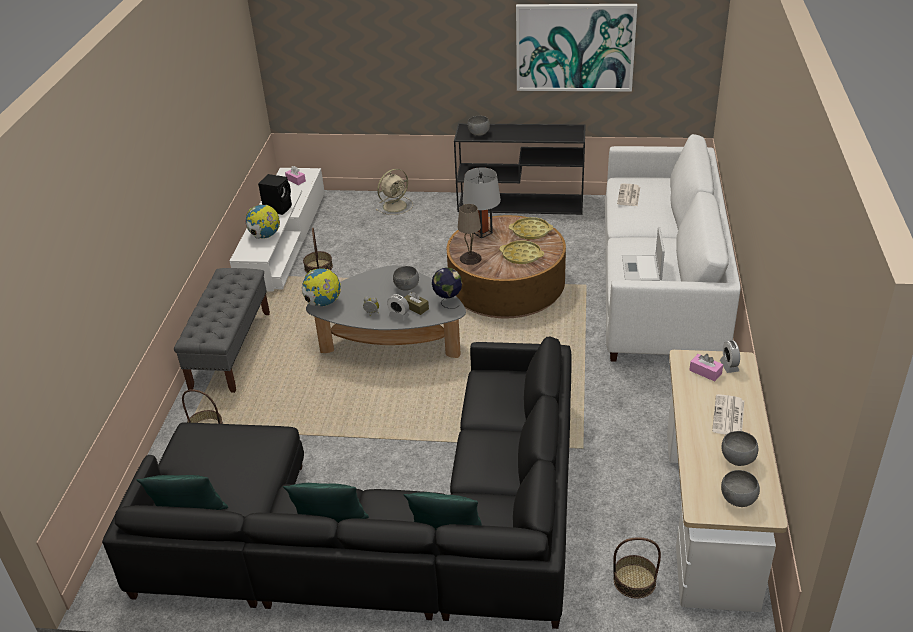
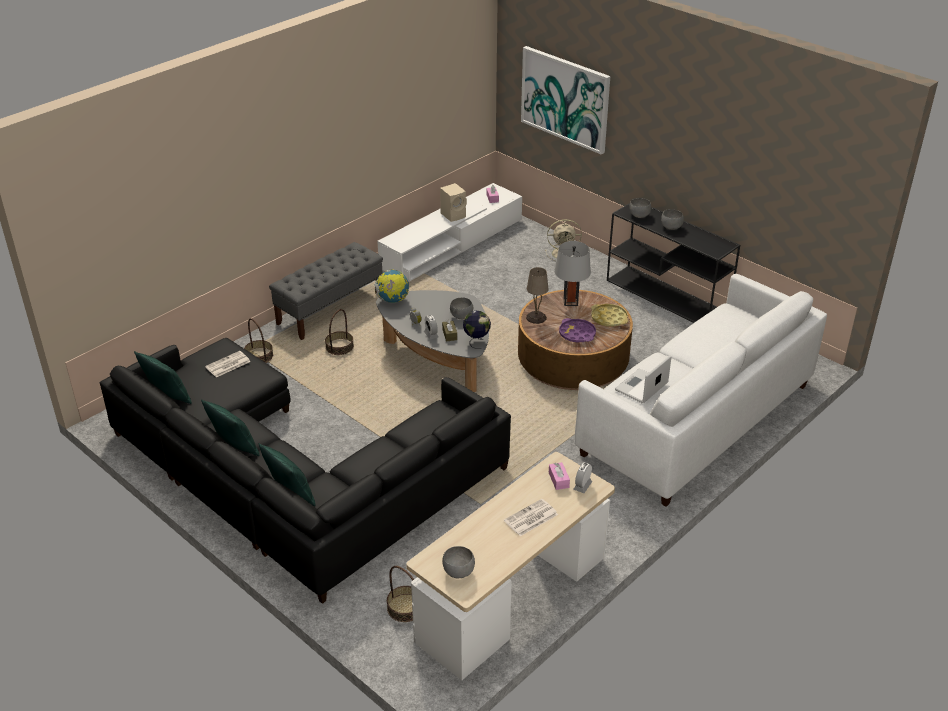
camera: 35 degrees right, 0 degrees up
(265, 236) = (420, 233): globe -> none
(278, 208) = (454, 215): black speaker -> beige speaker
(318, 267) = (453, 277): basket -> basket (339, 347)
(521, 256) = (577, 334): yellow tray -> purple tray
(575, 47) = (742, 166): picture -> picture (565, 99)
(629, 196) = (713, 324): newspaper -> newspaper (227, 365)
(737, 459) = (495, 548): grey bowl -> grey bowl (670, 227)

